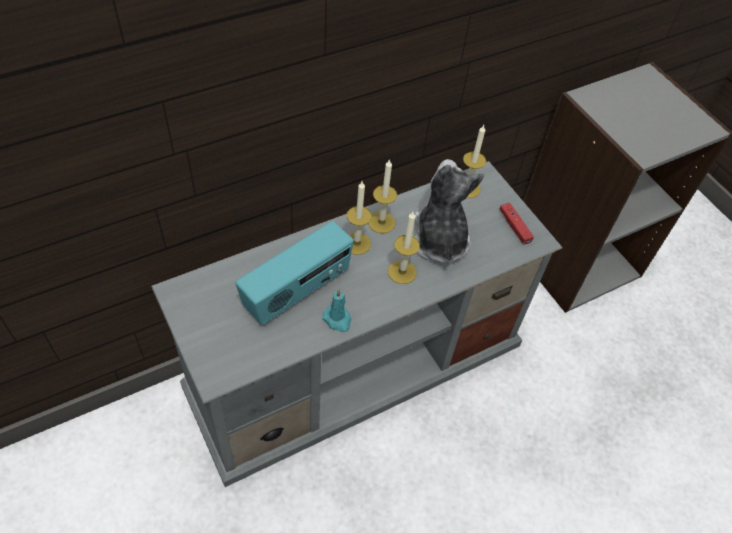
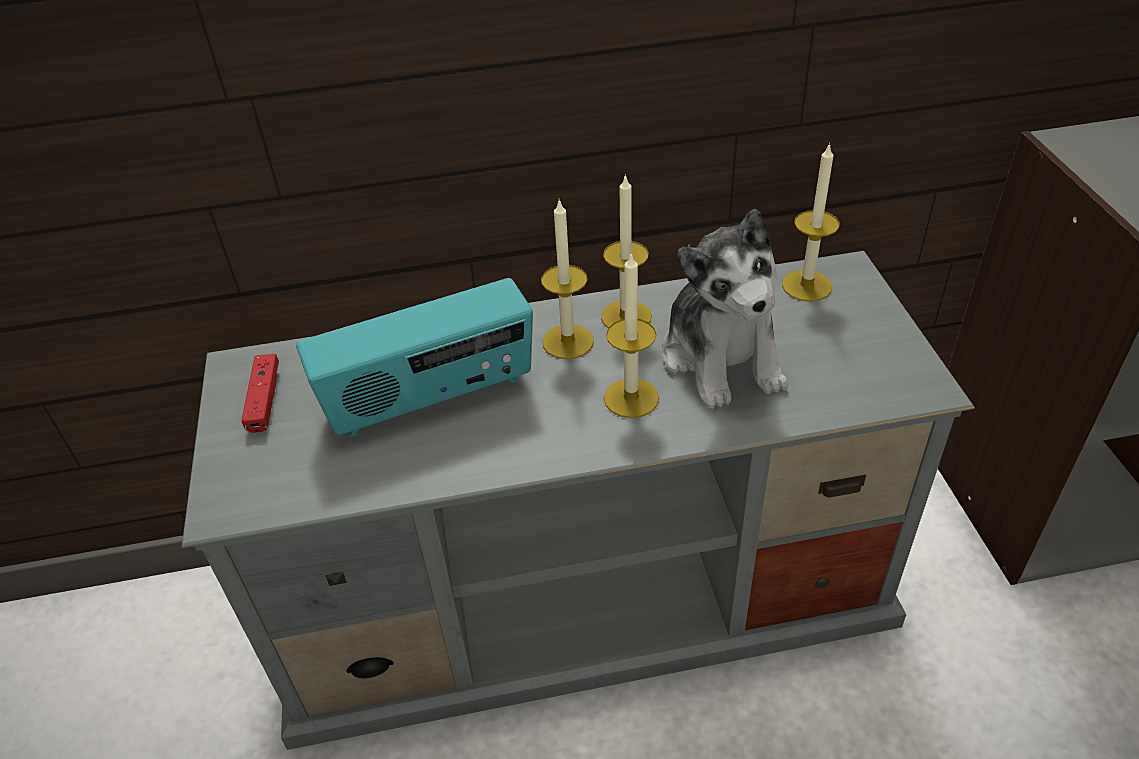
camera: 25 degrees right, 10 degrees down
(338, 319) = (479, 455): turquoise candle -> none
(439, 240) = (722, 357): plush toy -> plush toy turned 150 degrees clockwise
(514, 227) = (881, 357): red game controller -> red game controller (264, 400)

